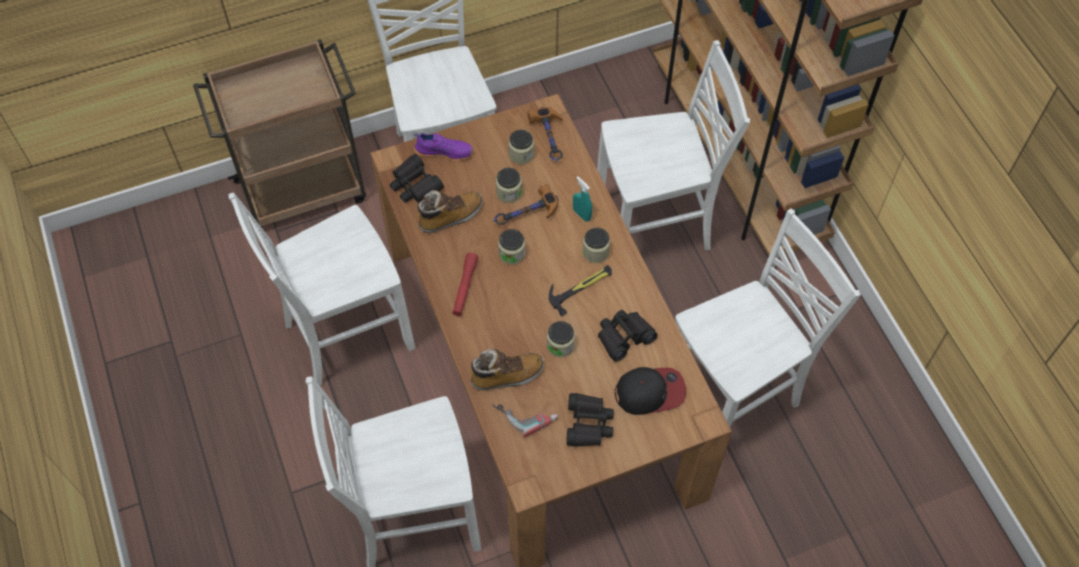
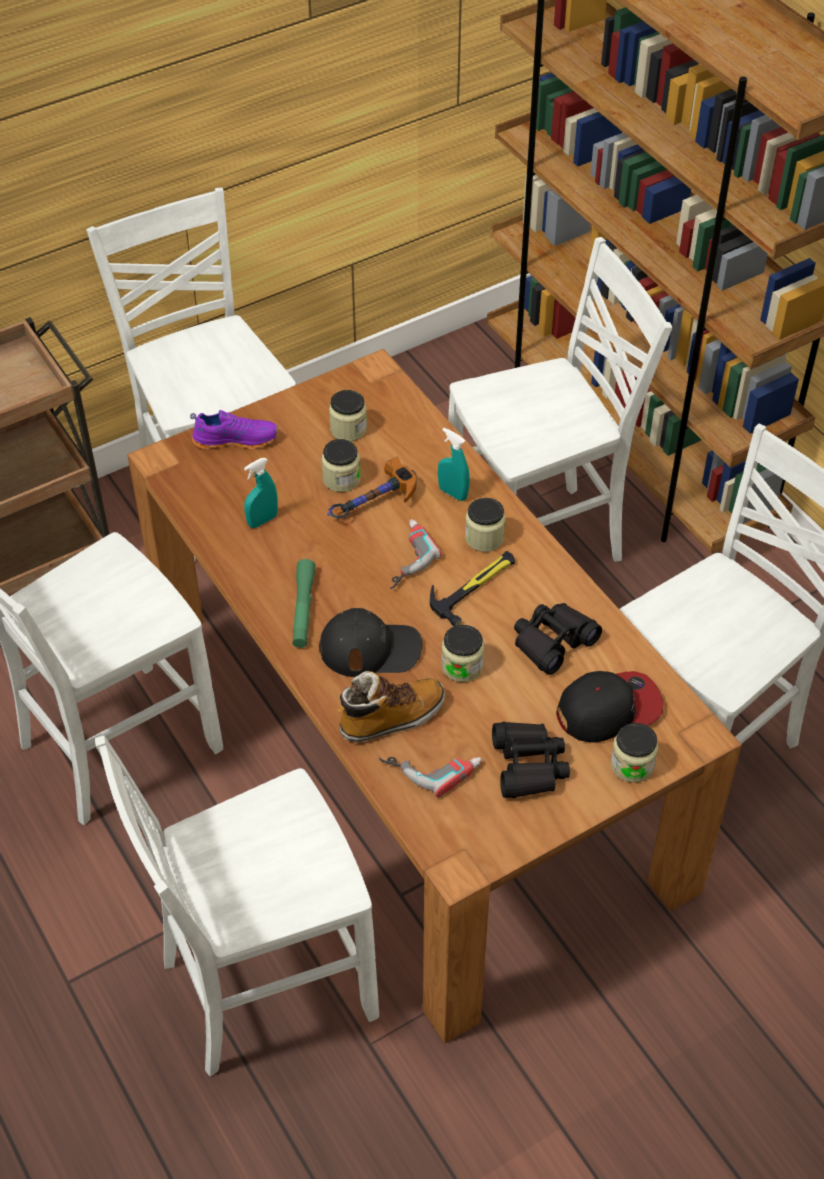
camera: 10 degrees left, 10 degrees down
(415, 185) = (202, 486): black binoculars -> none
(450, 216) = (262, 520): boot -> turquoise spray bottle
(465, 287) = (303, 609): red flashlight -> green flashlight
(503, 323) = (370, 648): none -> black cap
(512, 253) = (363, 556): jar -> jar (632, 765)
(538, 258) = (403, 557): none -> power drill
(550, 139) = (386, 405): hammer -> none

